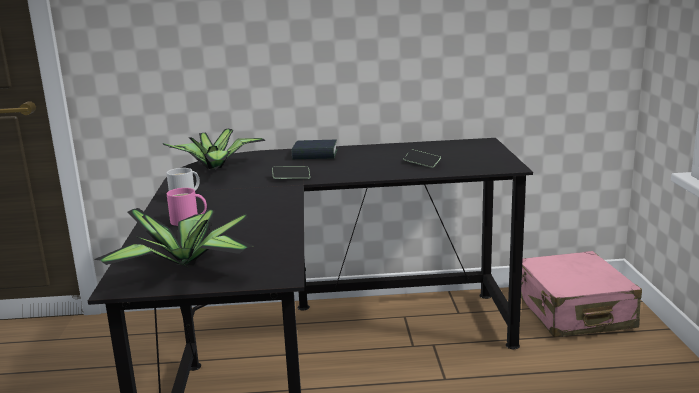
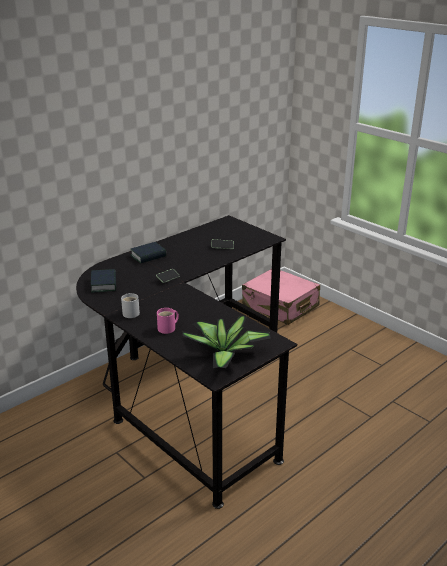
camera: 40 degrees left, 10 degrees up
(216, 168) = (104, 284): potted plant -> book

